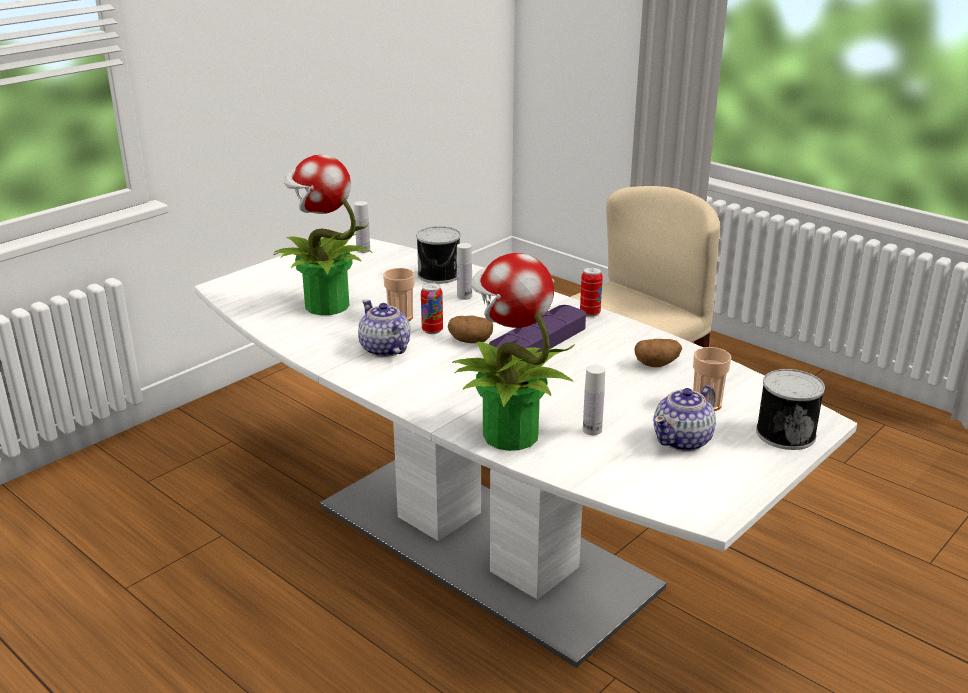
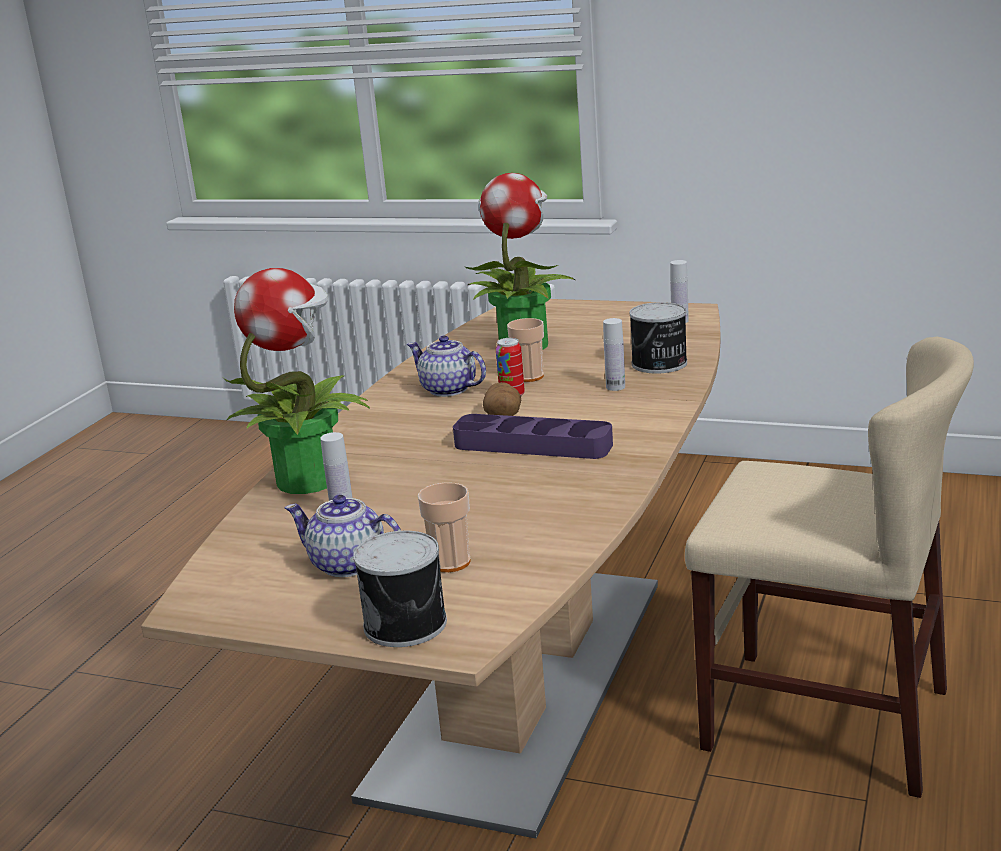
camera: 70 degrees right, 5 degrees down
(384, 349) = (448, 390): teapot -> teapot turned 90 degrees counterclockwise
(484, 546) = (522, 683): white dining table -> brown dining table
(590, 313) = (644, 452): can -> none
(656, 364) = (535, 515): potato -> none

